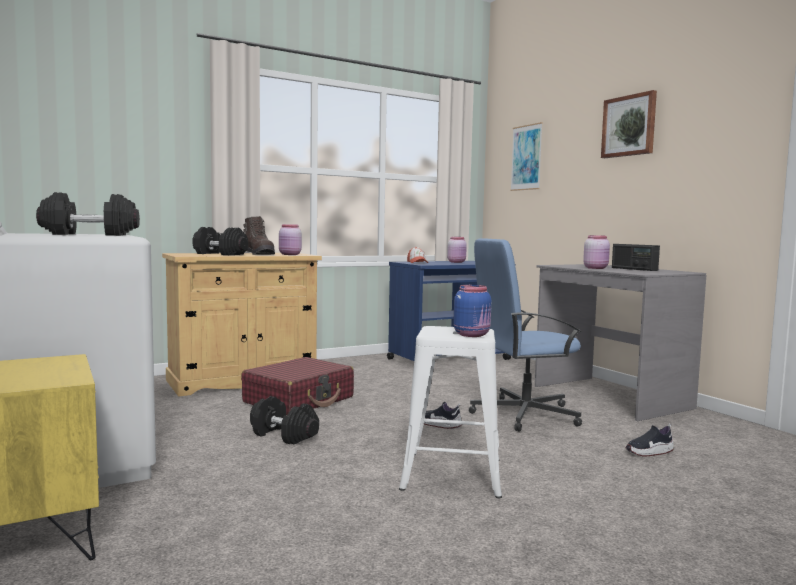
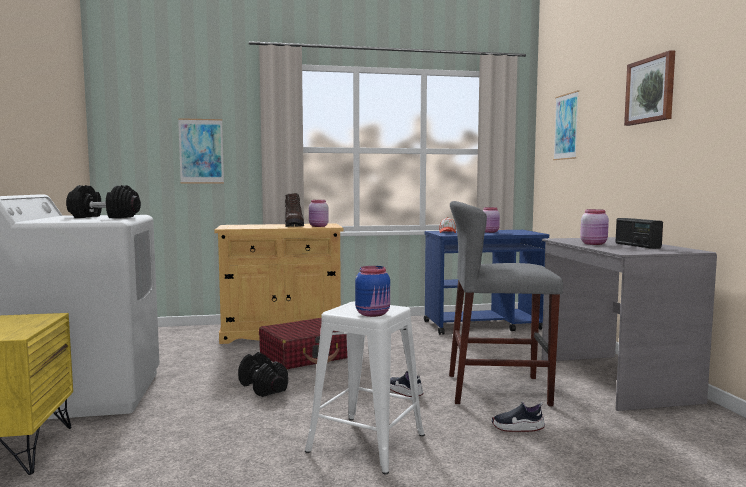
camera: 20 degrees right, 0 degrees up
(132, 162) = (201, 151): none -> picture
(219, 254) = (260, 226): black dumbbell -> none
(523, 414) = (498, 390): blue office chair -> grey stool
(649, 452) = (594, 448): shoe -> shoe (518, 428)

